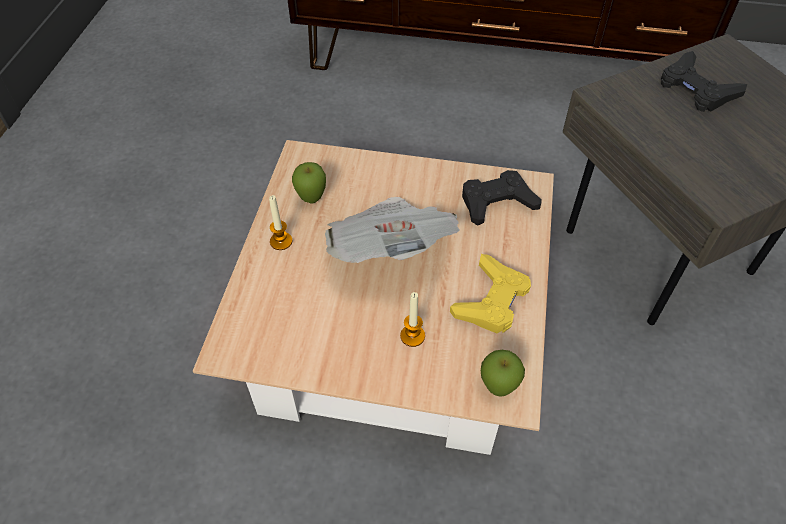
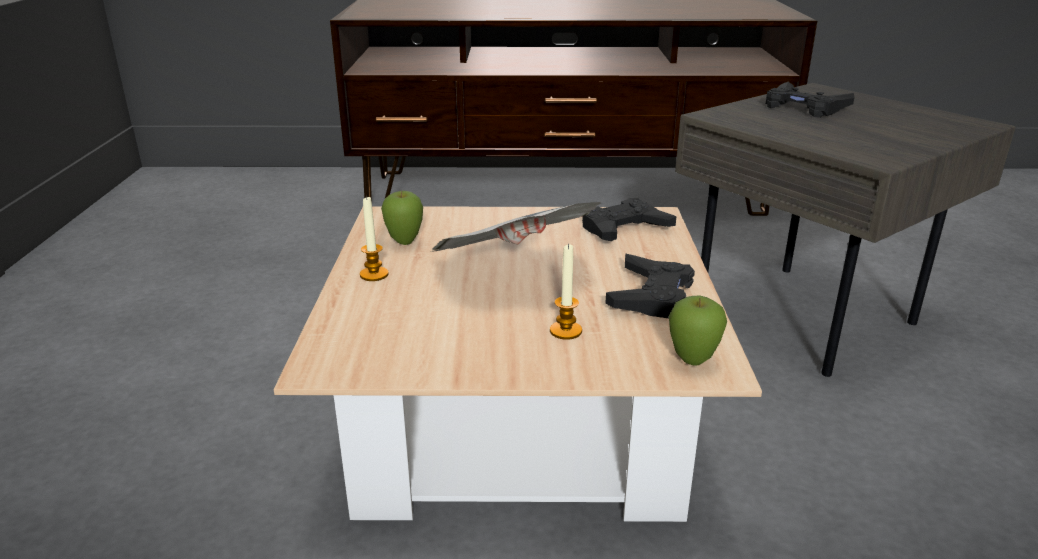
camera: 10 degrees left, 25 degrees down
(491, 300) = (651, 295): yellow game controller -> black game controller

